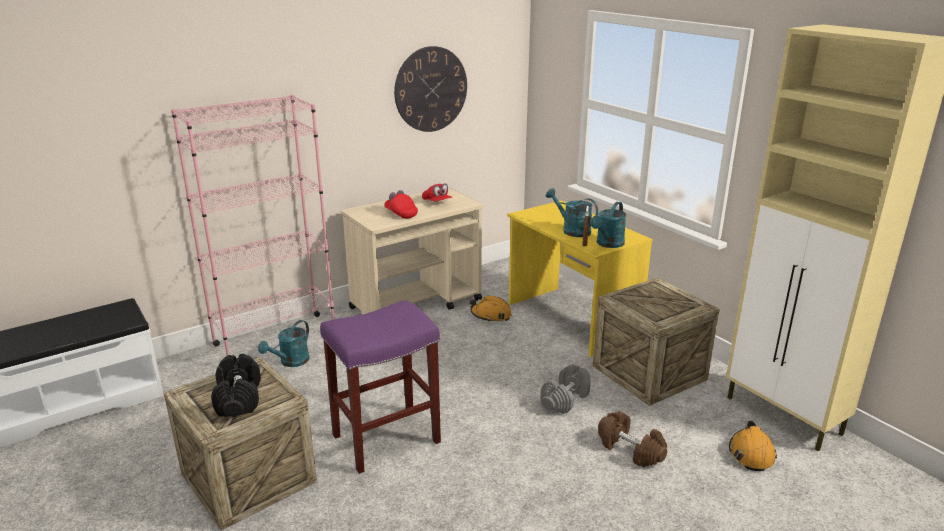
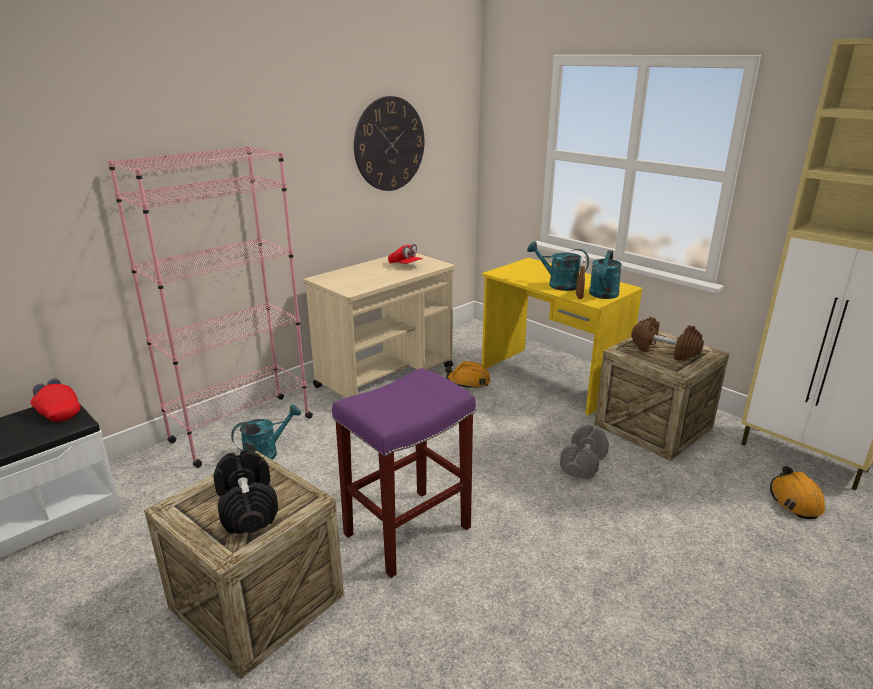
camera: 10 degrees left, 0 degrees up
(291, 362) = (266, 453): turquoise watering can -> turquoise watering can turned 150 degrees counterclockwise
(401, 214) = (372, 278): red cap -> red cap (57, 412)
(630, 450) = (675, 511): brown dumbbell -> brown dumbbell (664, 351)

